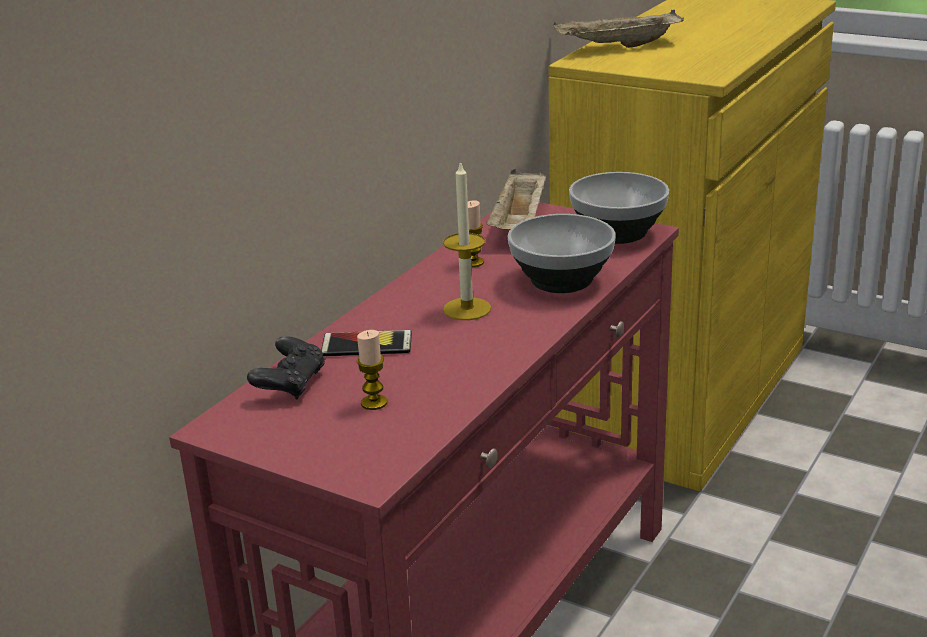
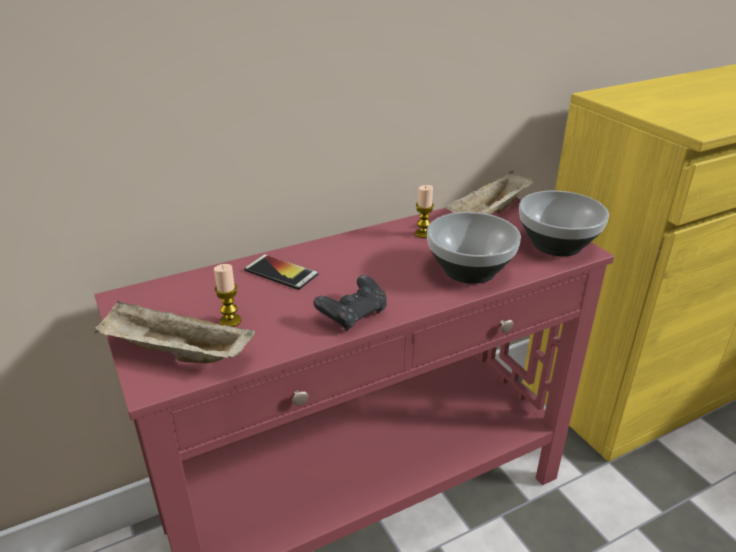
camera: 30 degrees right, 5 degrees up
(290, 384) = (202, 284): black game controller -> black game controller (353, 315)
(467, 309) = (377, 269): candle -> none
(618, 47) = (646, 90): beige tray -> beige tray (174, 353)

